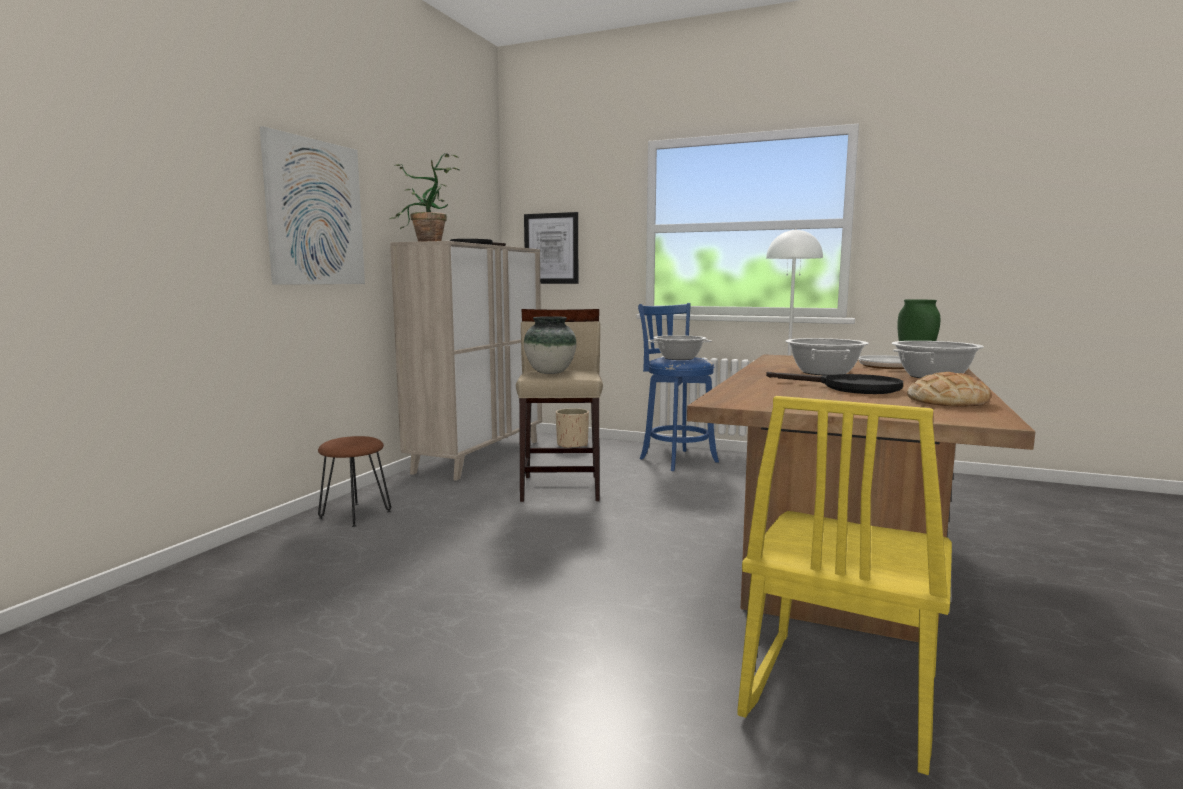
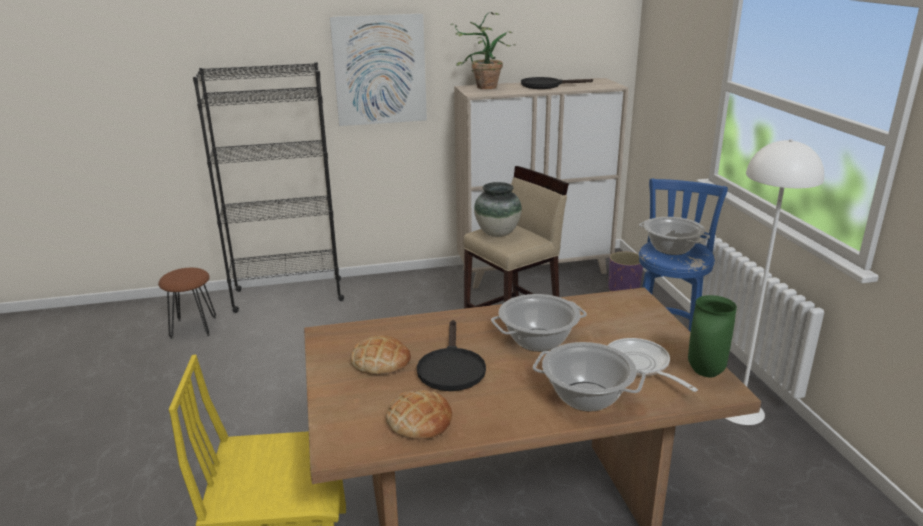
camera: 55 degrees right, 15 degrees up
(238, 559) = (288, 295): none -> black bookcase
(356, 514) = (376, 290): brown stool -> brown stool (194, 327)
(551, 248) = (661, 82): picture -> none
(572, 445) = (624, 289): beige planter -> purple planter
(811, 397) = (380, 361): none -> bread

